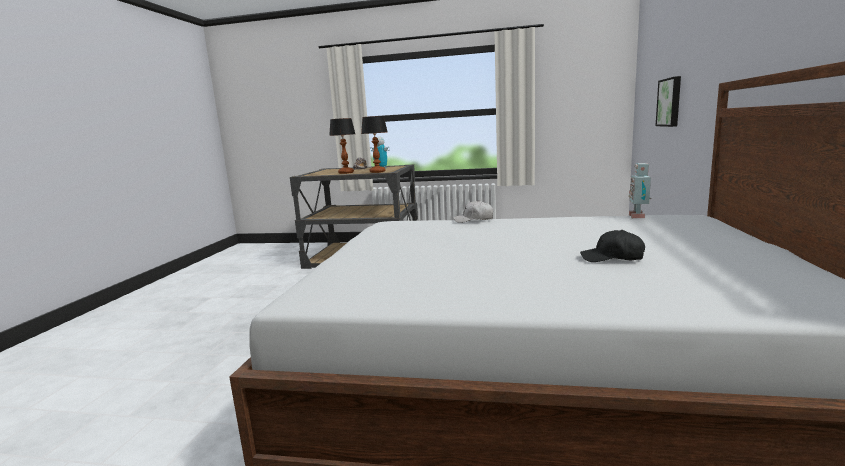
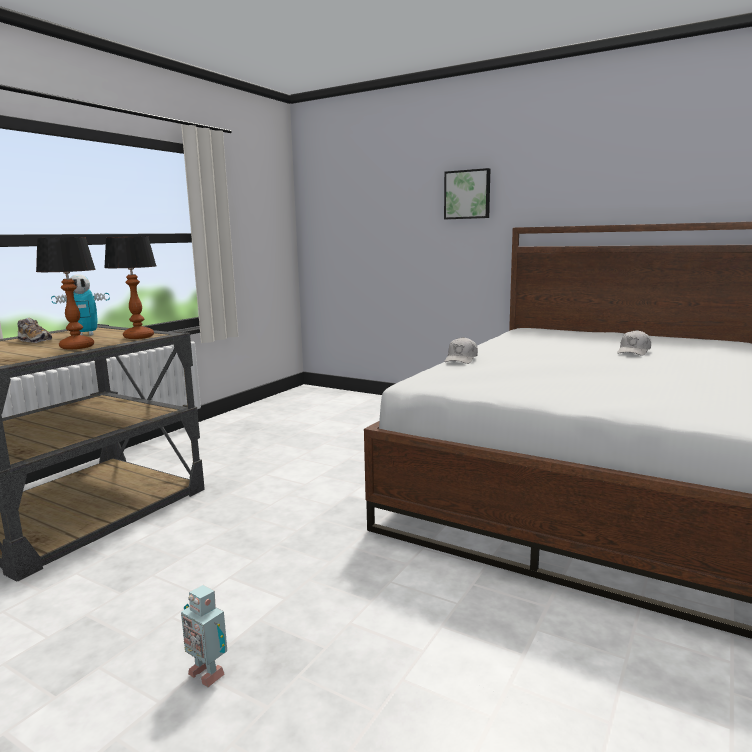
camera: 70 degrees left, 0 degrees up
(612, 258) = (634, 351): black cap -> white cap
(638, 216) = (513, 334): toy robot -> toy robot (208, 672)
(670, 102) = (397, 239): picture -> picture (467, 194)

